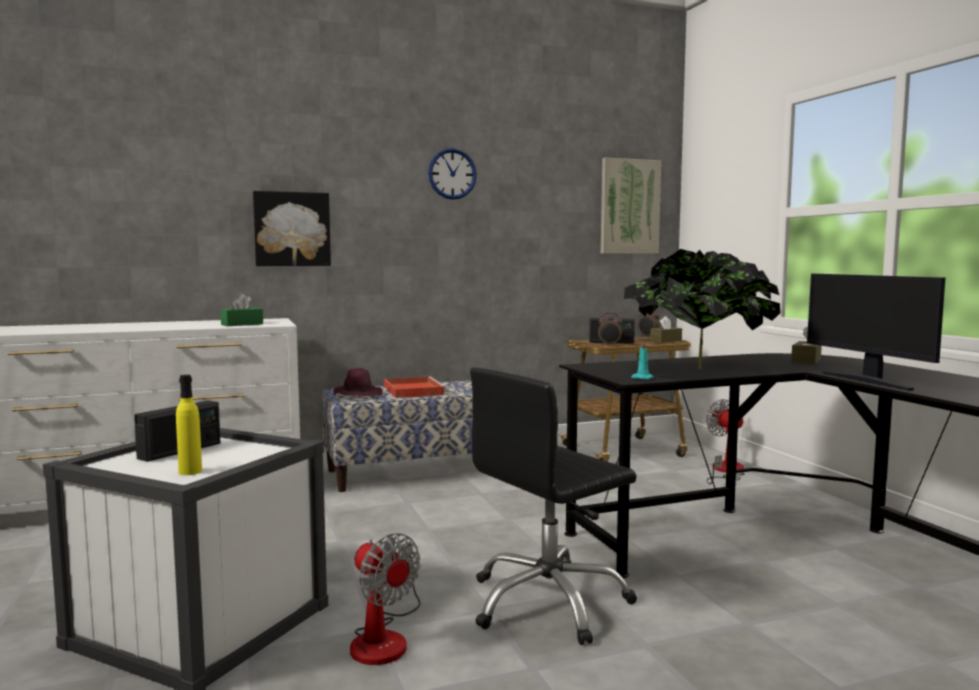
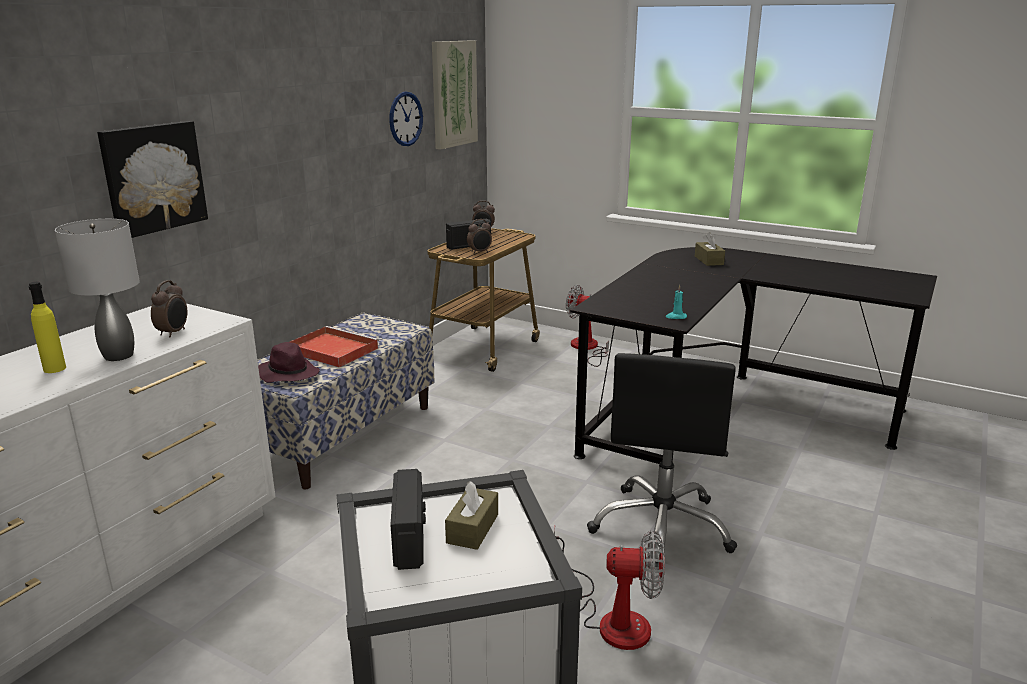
camera: 40 degrees left, 15 degrees up
(190, 472) = (497, 560): yellow bottle -> yellow bottle (54, 369)
(191, 326) = (120, 355): none -> grey table lamp
(242, 324) = (174, 333): green tissue box -> alarm clock
(452, 174) = (310, 76): wall clock -> wall clock (405, 119)
(665, 341) = (510, 235): brown tissue box -> brown tissue box (472, 528)
(697, 368) = (673, 290): potted plant -> none
(868, 381) = (795, 282): monitor -> none

